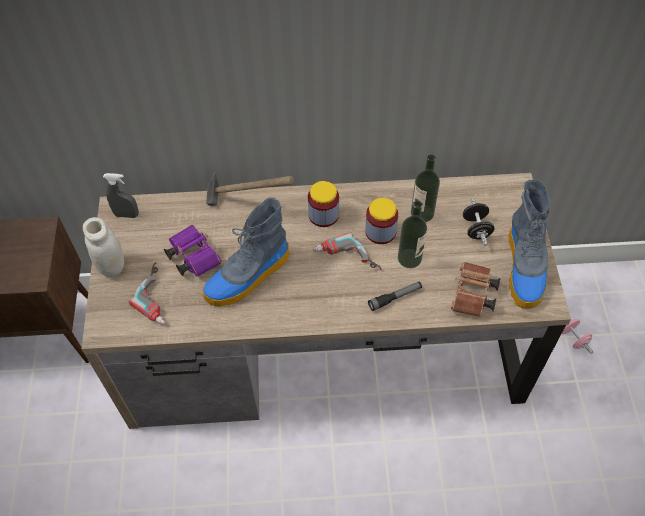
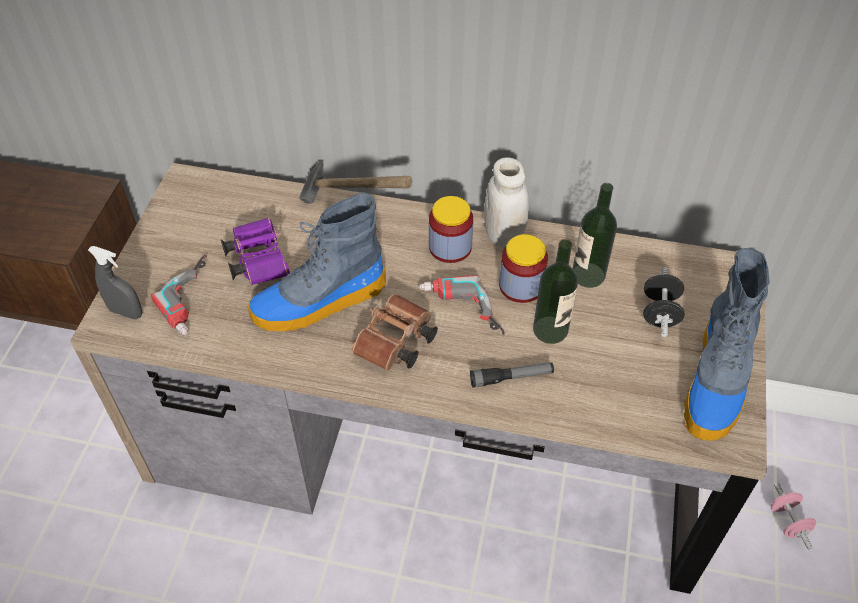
camera: 15 degrees right, 5 degrees down
(111, 266) = (151, 248): white jar -> white jar (503, 234)
(126, 215) = (195, 191): grey spray bottle -> grey spray bottle (126, 312)
(472, 296) = (625, 403): brown binoculars -> brown binoculars (395, 344)

